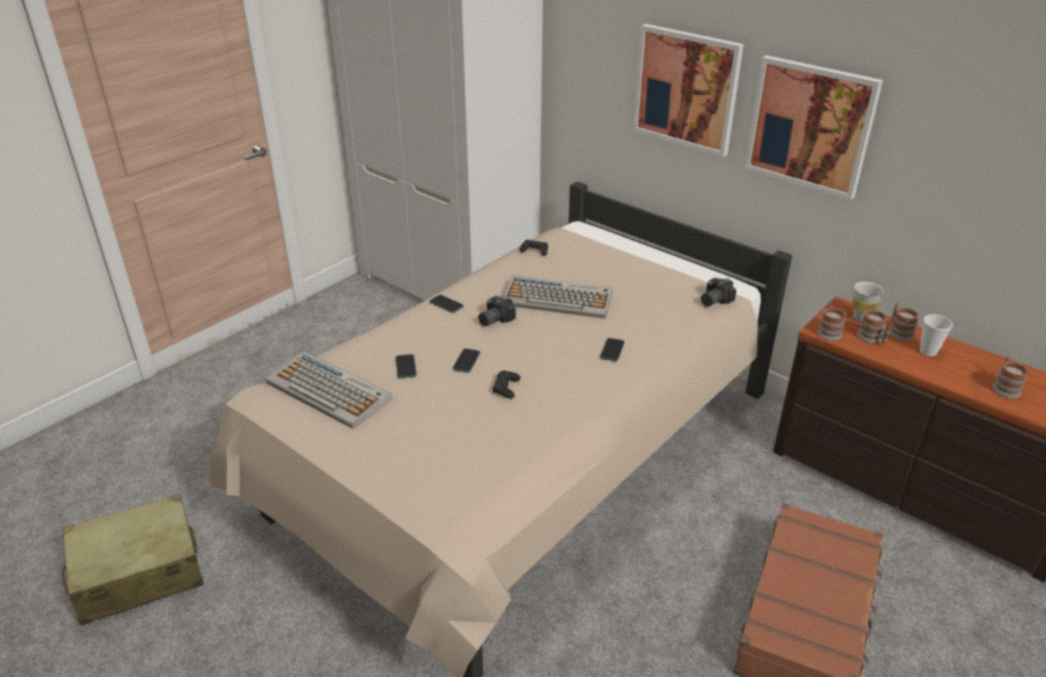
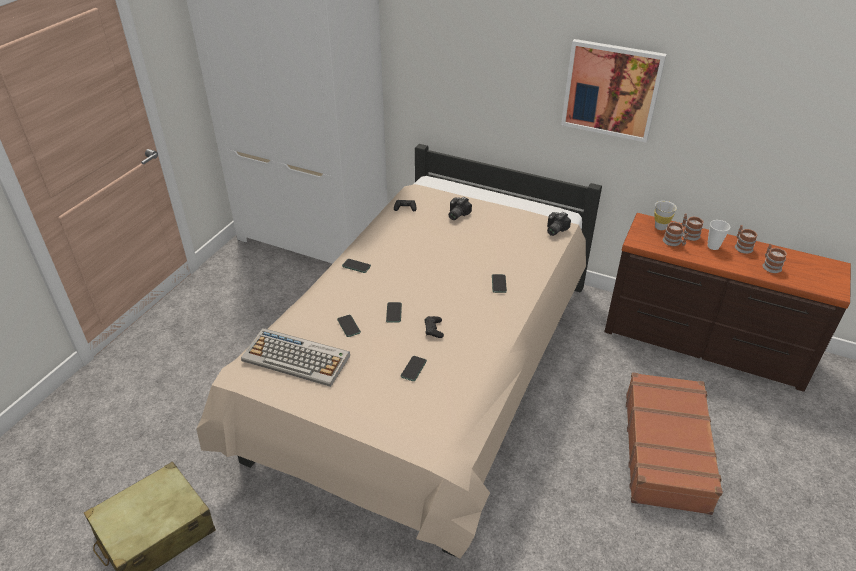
camera: 15 degrees left, 5 degrees up
(460, 427) = (413, 369): none -> phone
(493, 319) = (399, 273): camera -> camera (456, 214)
(558, 299) = (441, 247): keyboard -> none
(686, 89) = (509, 67): picture -> none
(828, 331) = (642, 242): mug -> mug (742, 246)

